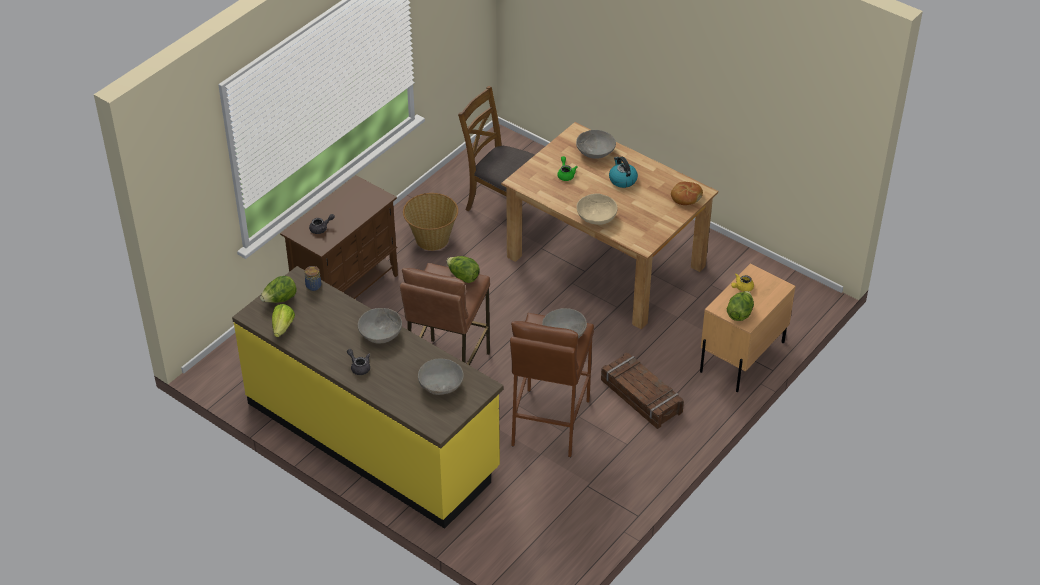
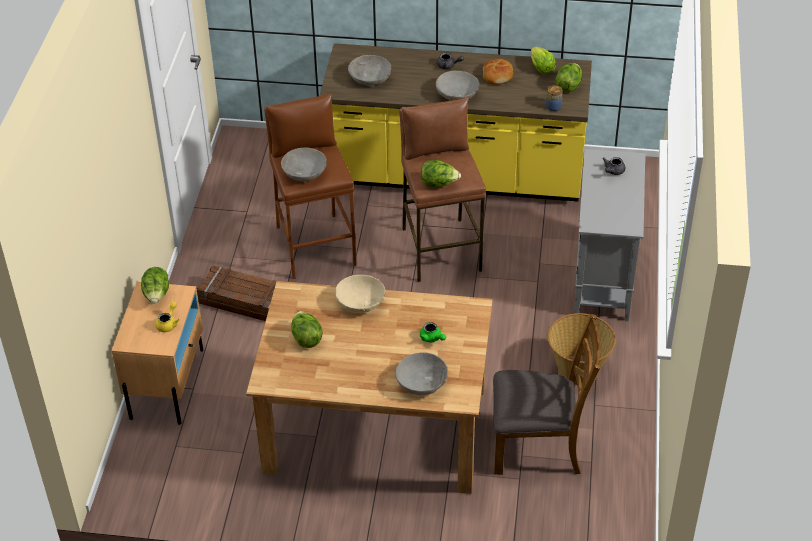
camera: 150 degrees right, 0 degrees up
(347, 292) = (603, 279): brown cabinet -> grey cabinet
(622, 180) = (364, 359): kettle -> none
(653, 208) = (306, 338): none -> lettuce
(685, 197) = (278, 368): bread -> bread (497, 76)

